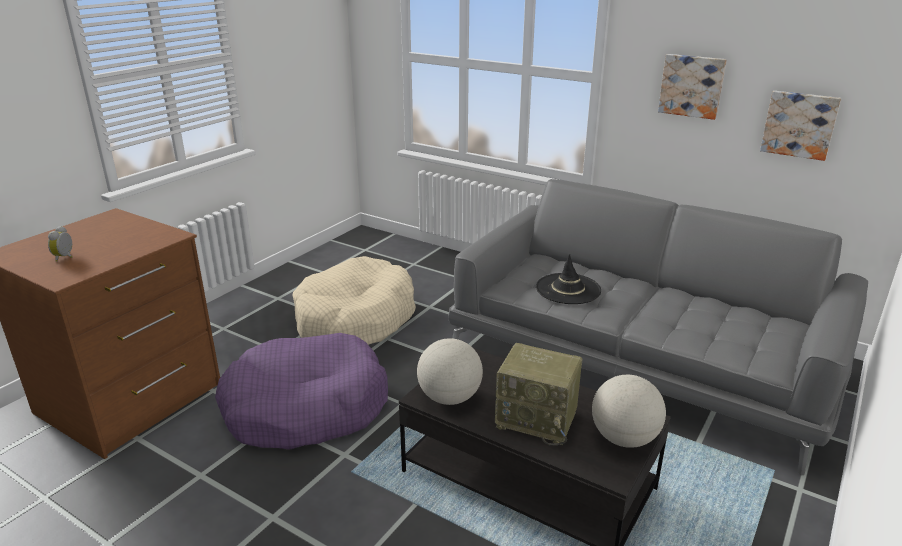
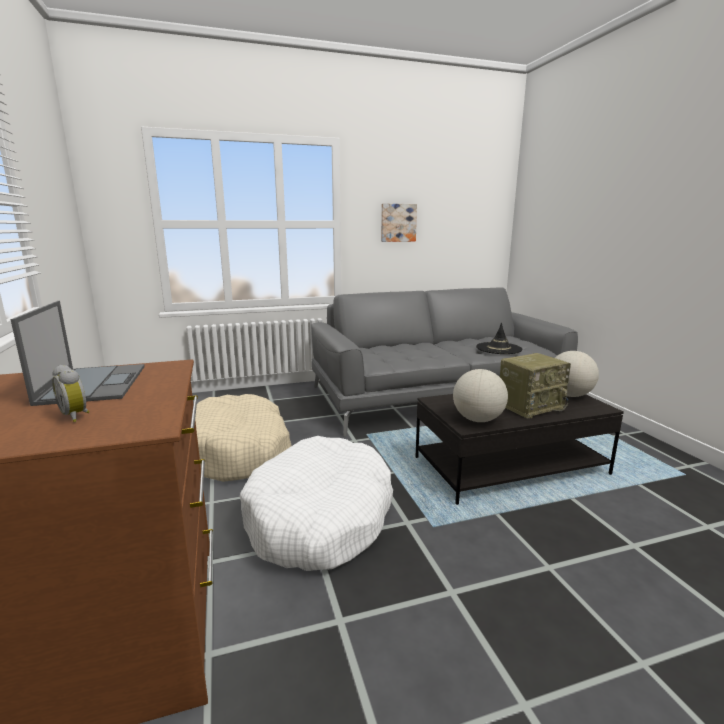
camera: 50 degrees left, 10 degrees down
(119, 235) = (93, 384): none -> laptop
(305, 407) = (320, 517): purple dog bed -> white dog bed
(568, 289) = (408, 354): black hat -> black hat (498, 348)
(799, 124) = (455, 238): picture -> none

